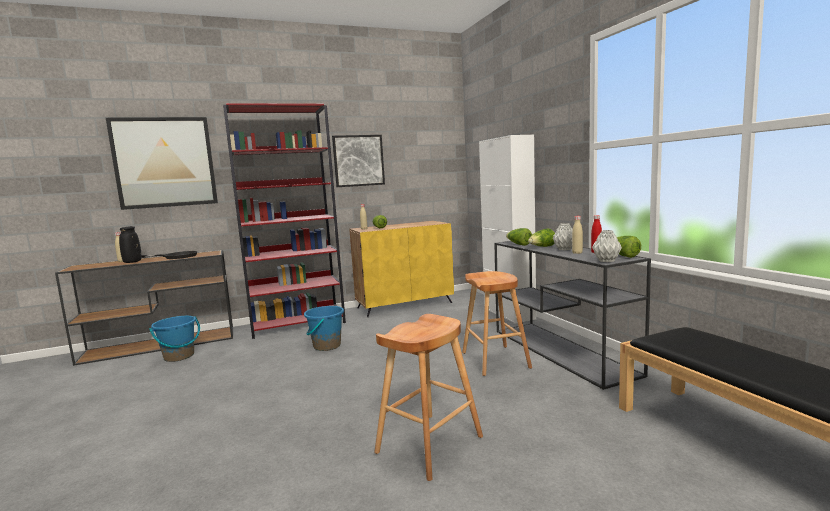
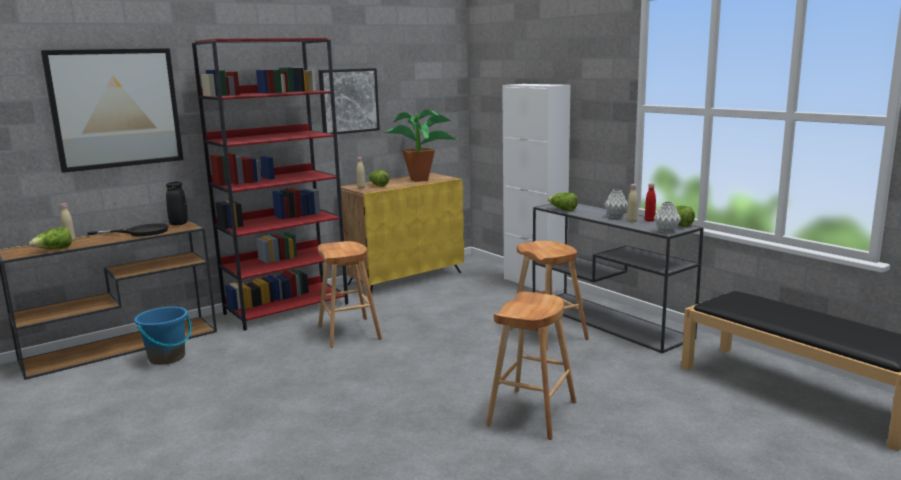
camera: 15 degrees left, 5 degrees up
(132, 262) = (90, 242): black vase -> black vase (178, 224)
(326, 346) = (349, 332): blue bucket -> brown stool
(419, 224) = (423, 180): none -> potted plant
(542, 247) = (590, 213): lettuce -> lettuce (54, 249)

